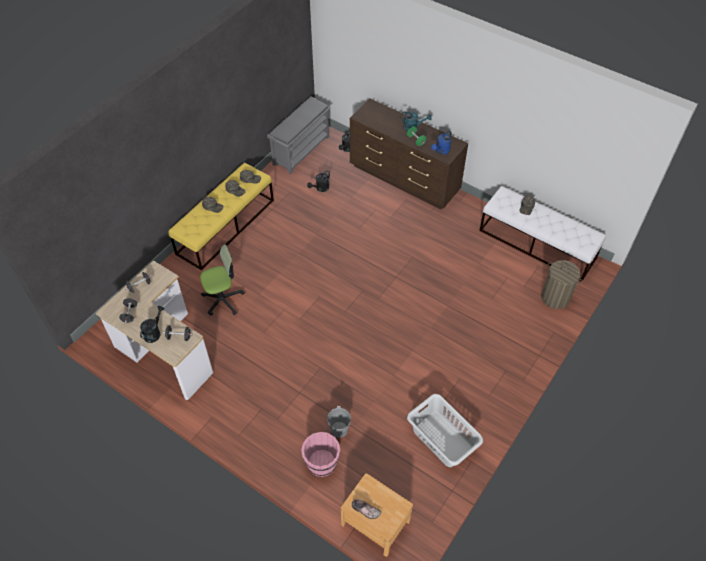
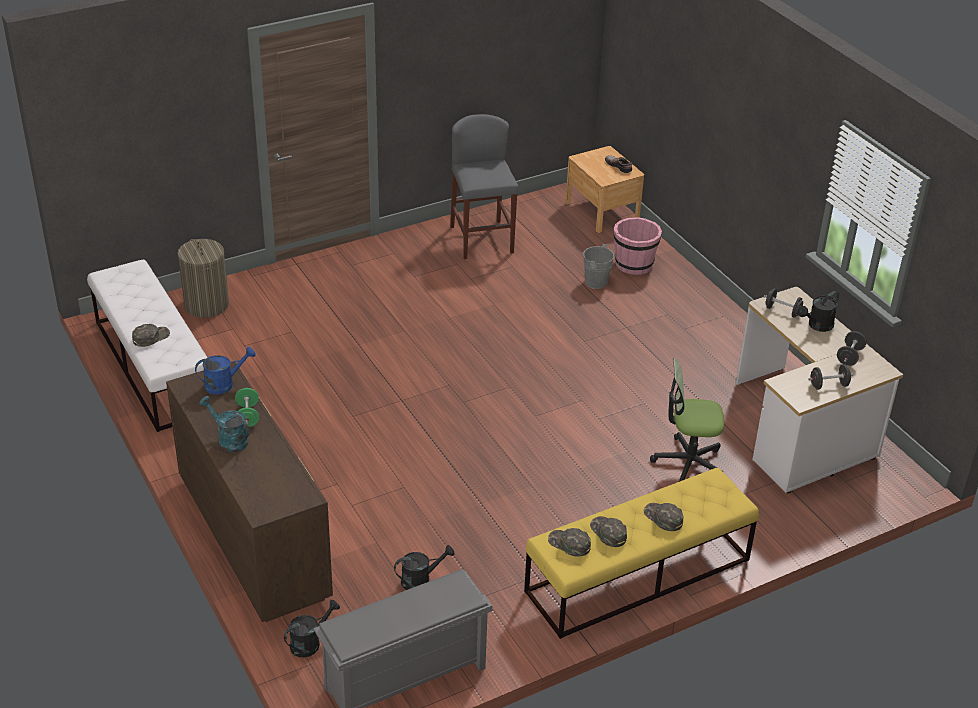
camera: 155 degrees left, 15 degrees down
(442, 439) = (482, 239): grey laundry basket -> grey stool

